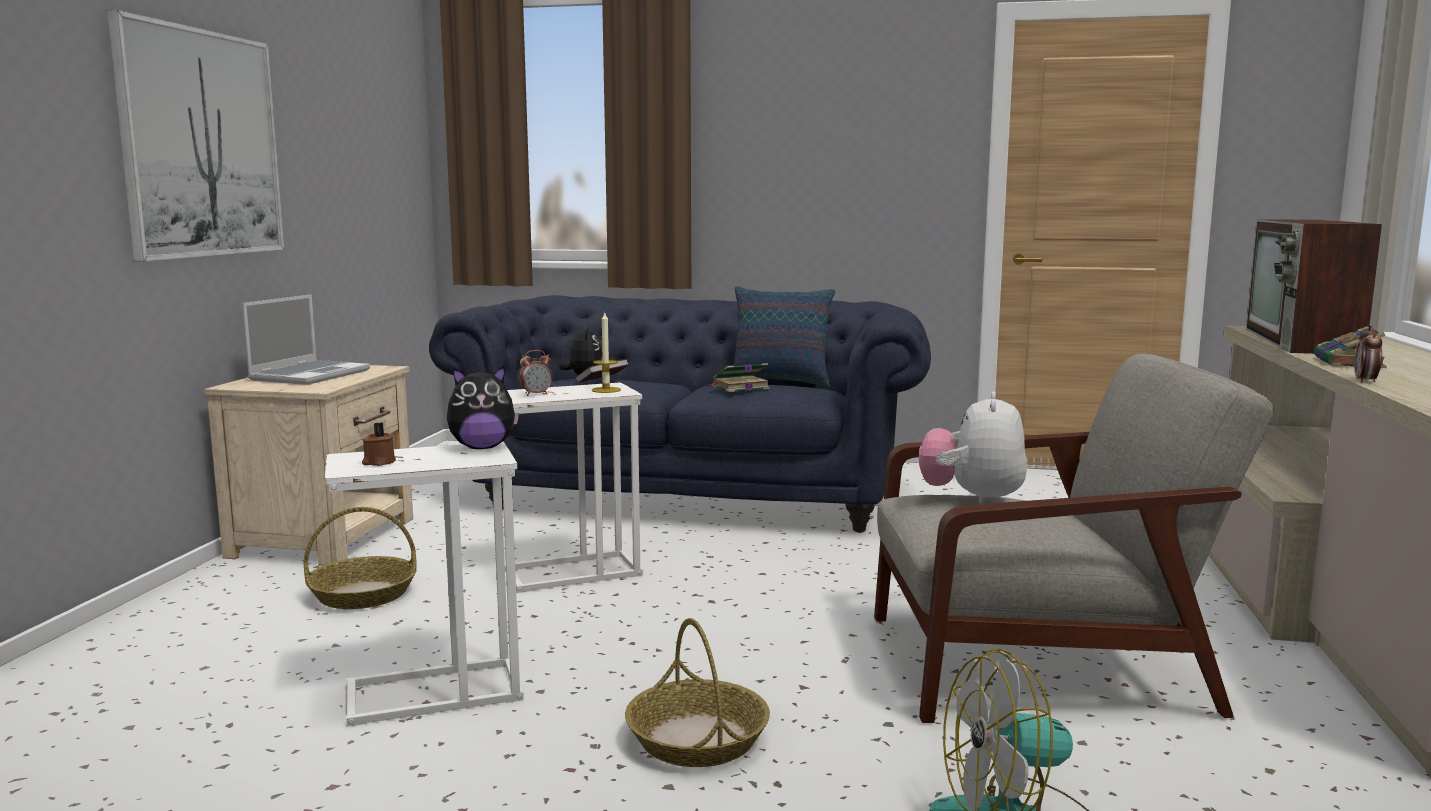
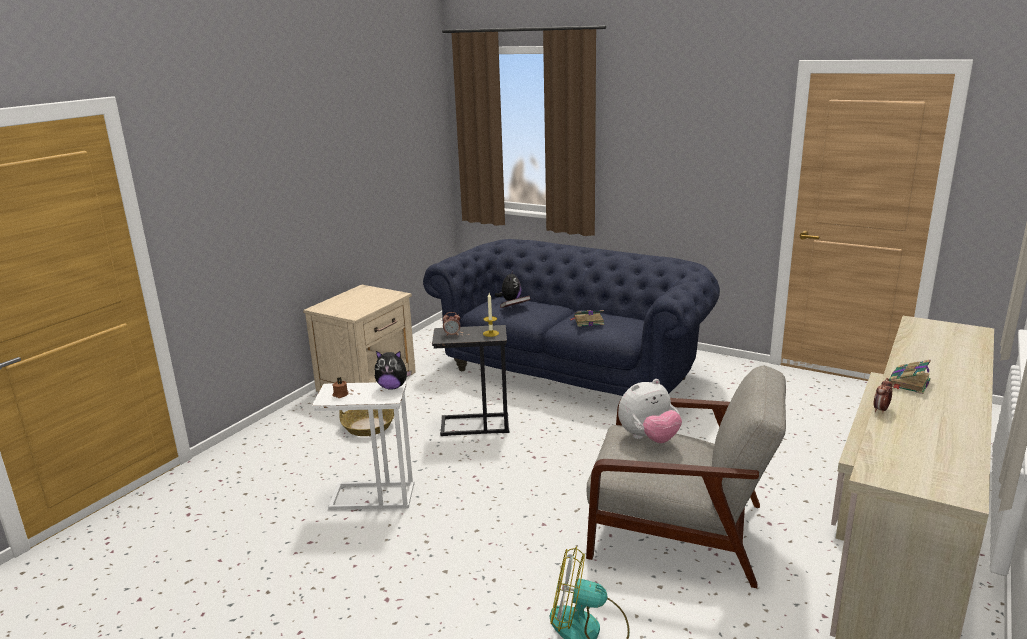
camera: 20 degrees right, 10 degrees up
(201, 144) = (299, 183): picture -> none
(310, 375) = (358, 299): laptop -> none
(573, 572) = (475, 425): white side table -> black side table
(696, 739) = (473, 546): basket -> none
(780, 384) = (624, 313): blue pillow -> none
(972, 499) = (648, 439): plush toy -> plush toy turned 150 degrees counterclockwise
(1303, 341) = (922, 348): television -> none

